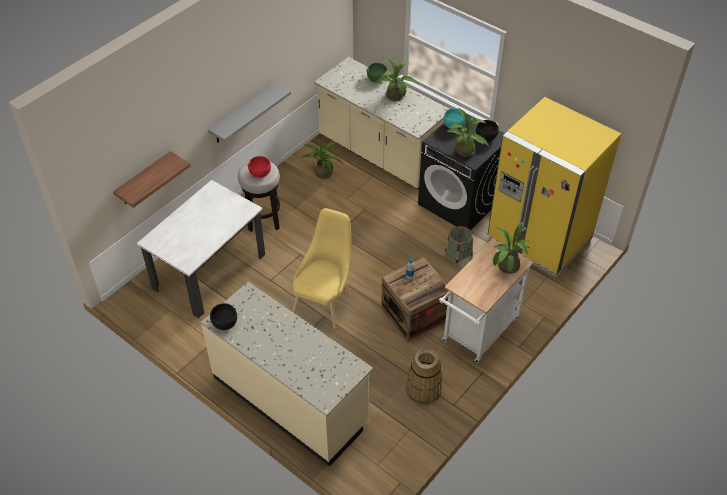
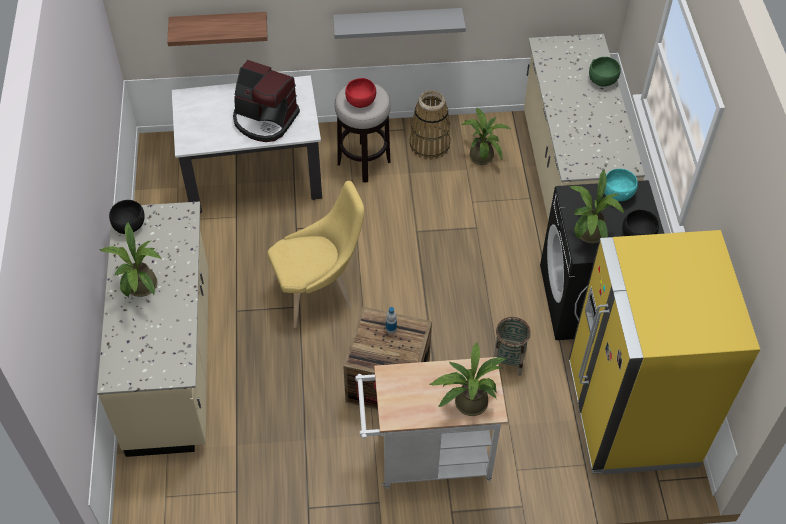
camera: 45 degrees right, 5 degrees up
(217, 219) = (265, 120): none -> coffee machine
(396, 97) = (598, 116): potted plant -> potted plant (141, 289)
(423, 389) = (299, 465): basket -> basket (429, 144)

